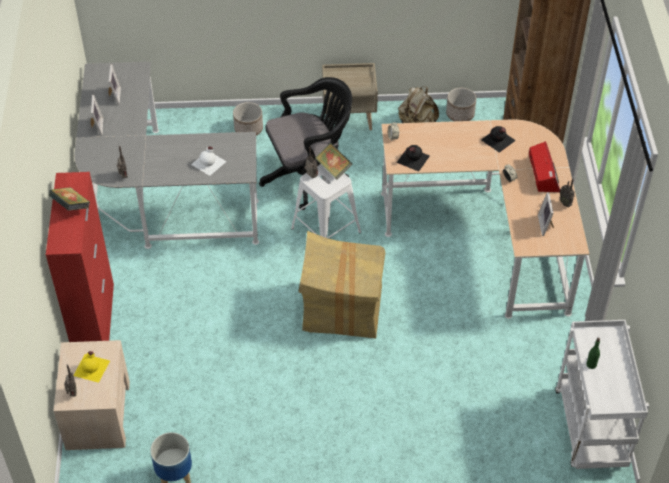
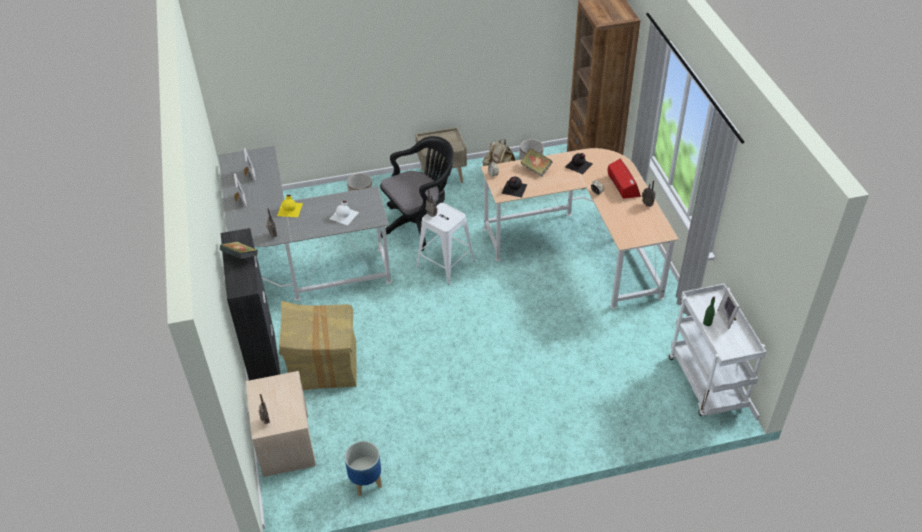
camera: 10 degrees left, 5 degrees down
(92, 367) = (278, 397): yellow bottle -> yellow bottle (290, 209)
(95, 323) = (265, 367): red cabinet -> black cabinet
(333, 168) = (448, 207): book -> book (536, 169)
(342, 308) = (475, 322): cardboard box -> cardboard box (323, 366)
(546, 225) = (637, 222): picture frame -> picture frame (727, 319)

